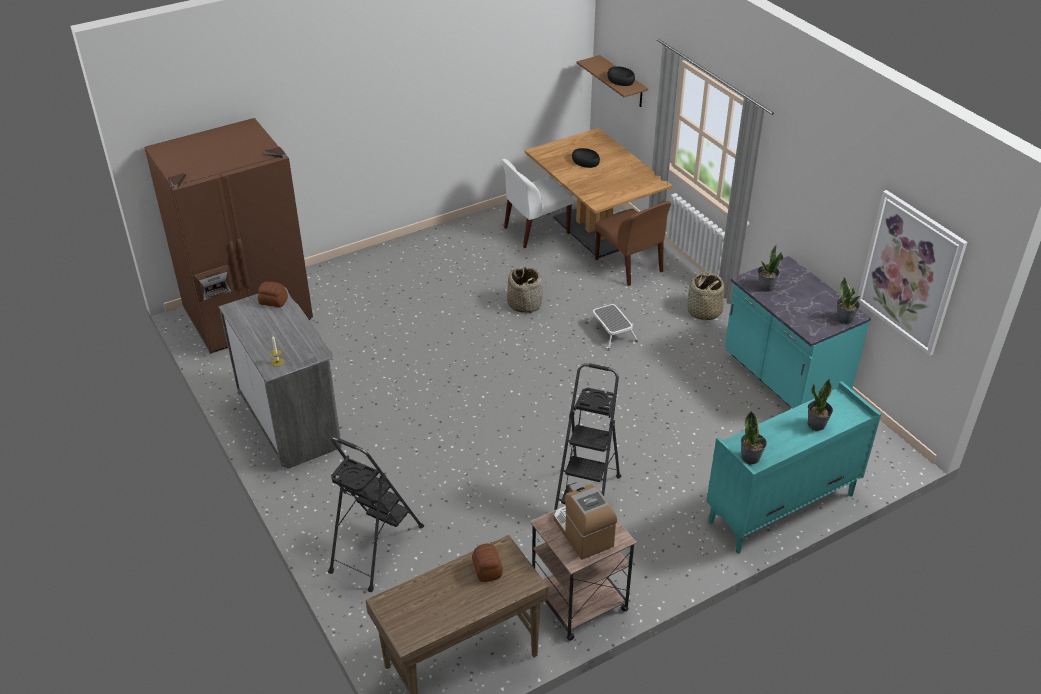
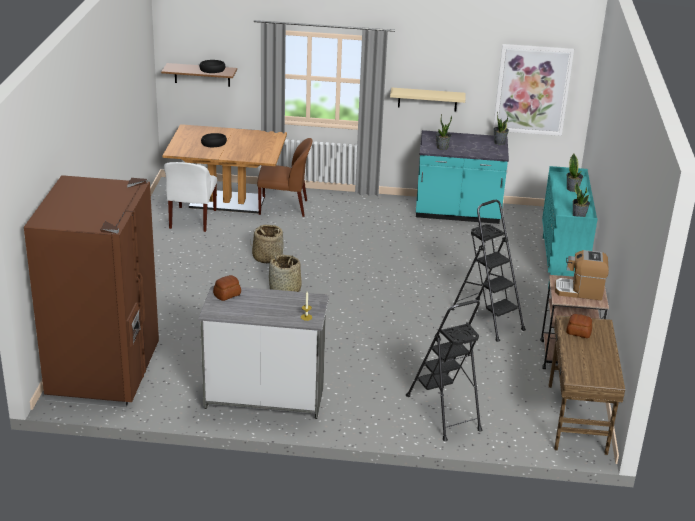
camera: 55 degrees left, 10 degrees down
(611, 332) = (341, 242): grey step ladder -> none
(703, 311) = (365, 206): basket -> basket (285, 290)
(801, 220) = (427, 99): none -> beige shelf

